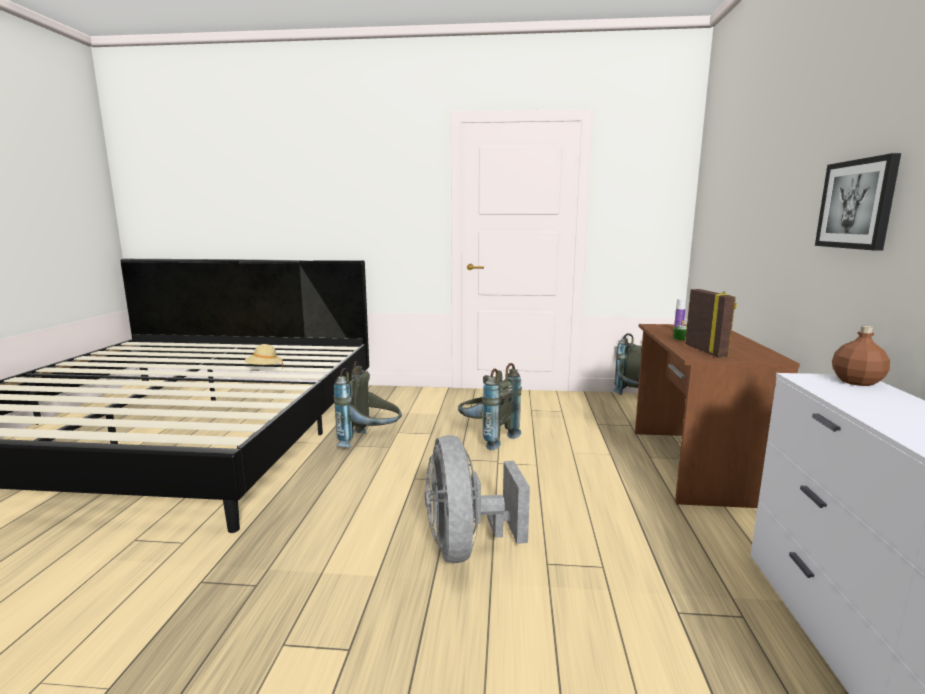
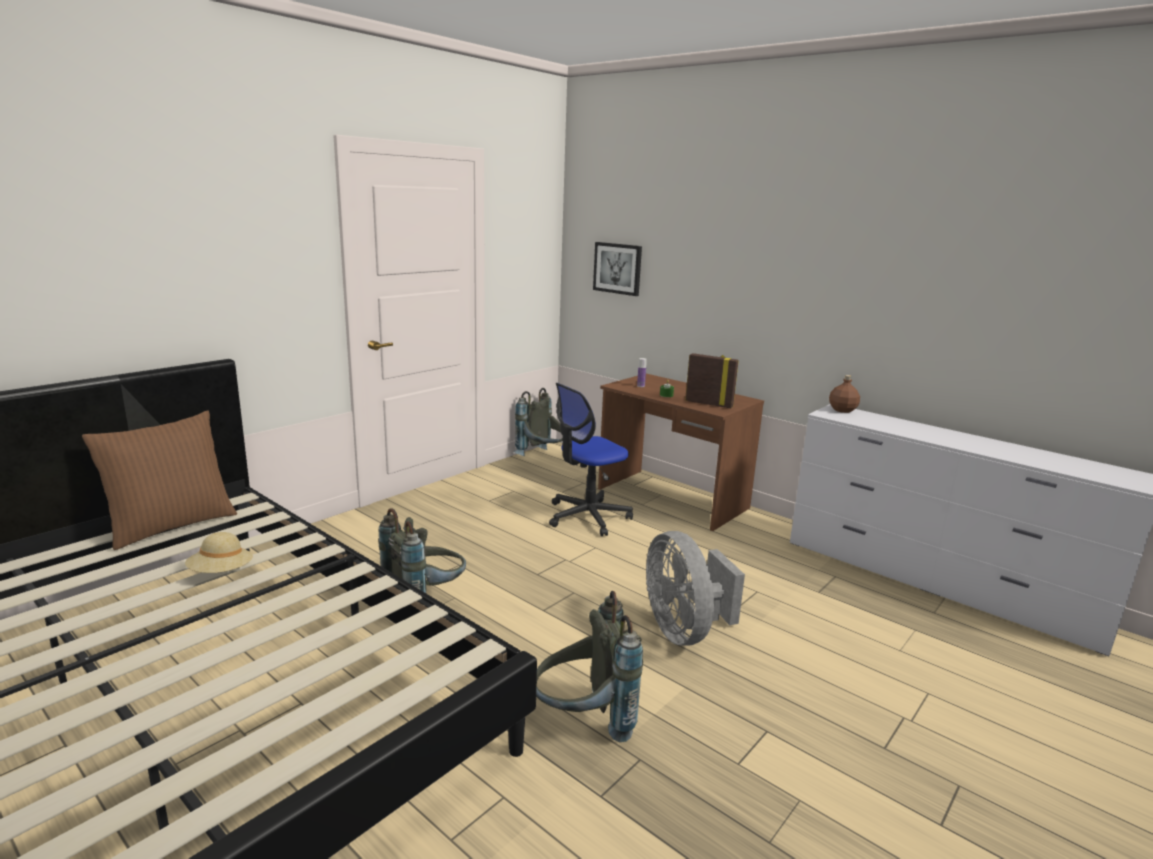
camera: 55 degrees left, 5 degrees up
(301, 348) = (171, 525): none -> brown pillow
(466, 547) = (684, 631): grey fan -> grey fan turned 45 degrees clockwise
(486, 438) = (514, 544): grey backpack -> grey backpack (583, 722)
(579, 445) = (587, 516): none -> office chair
(857, 204) = (807, 291): picture -> picture (618, 268)

